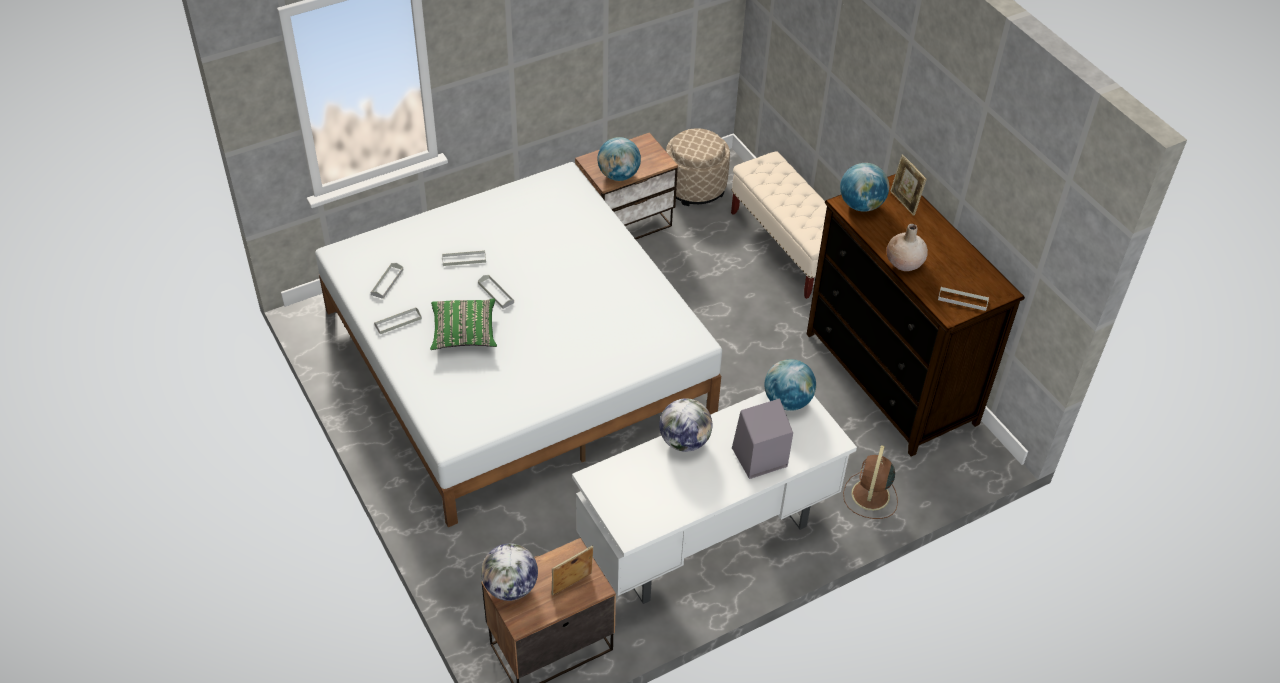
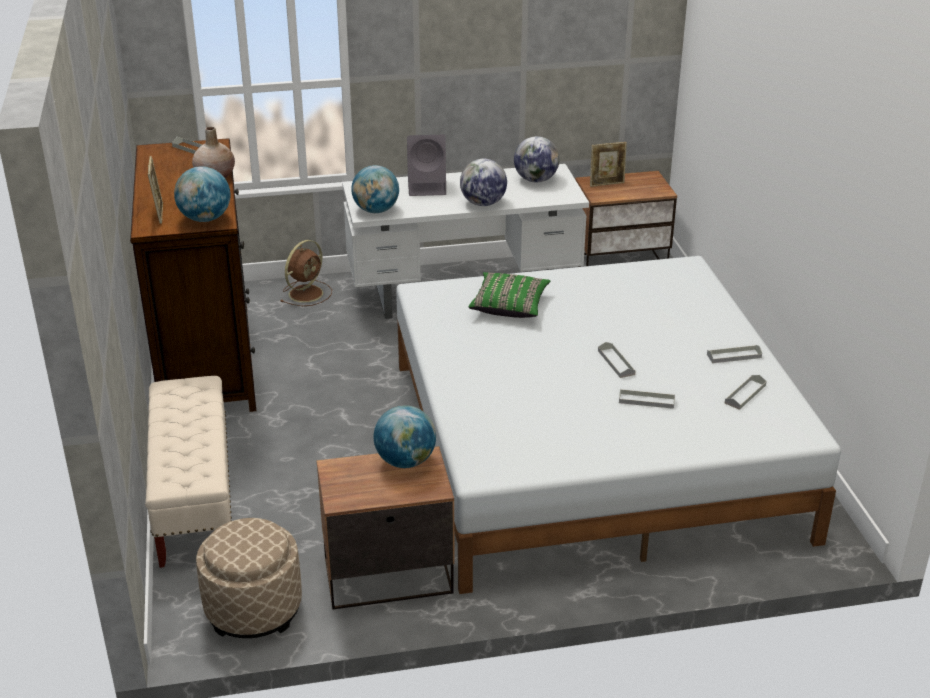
camera: 160 degrees left, 15 degrees down
(464, 333) = (660, 335): green pillow -> green pillow (509, 306)
(510, 587) = (654, 189): globe -> globe (535, 180)

